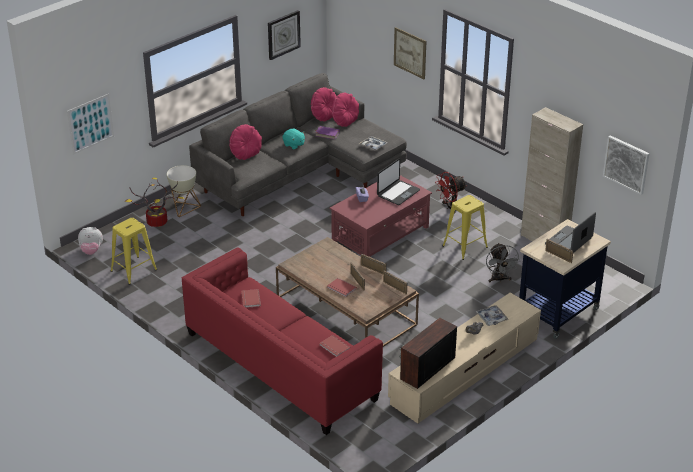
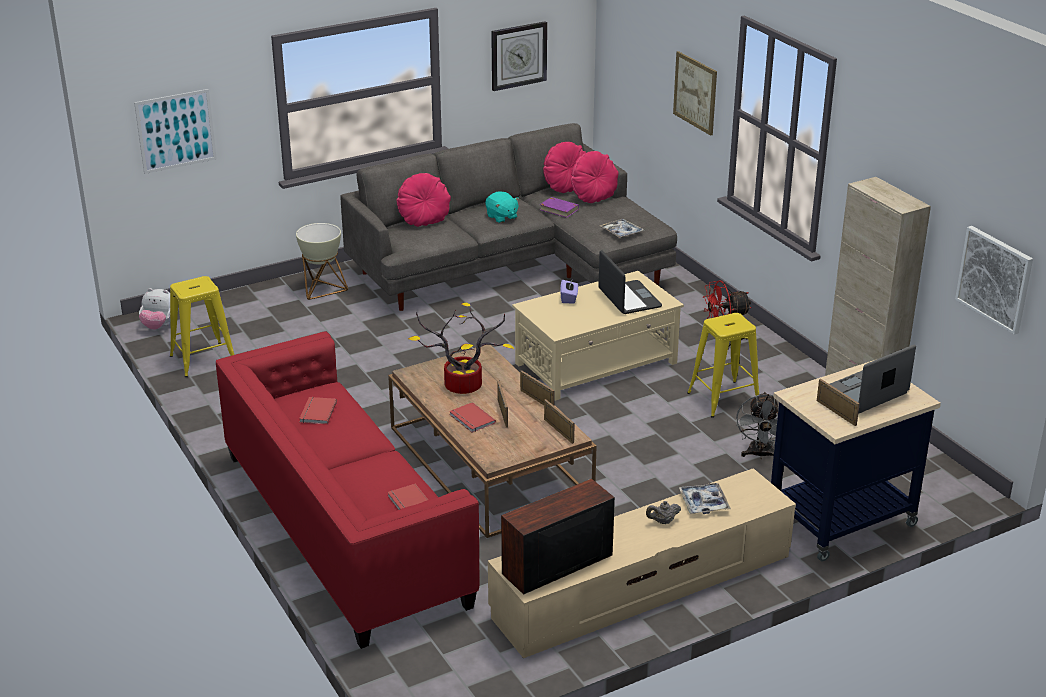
camera: 15 degrees right, 5 degrees down
(155, 223) = (271, 302): potted plant -> potted plant (460, 387)
(381, 234) = (597, 363): red coffee table -> beige coffee table
(398, 193) = (628, 299): laptop -> laptop turned 75 degrees counterclockwise

